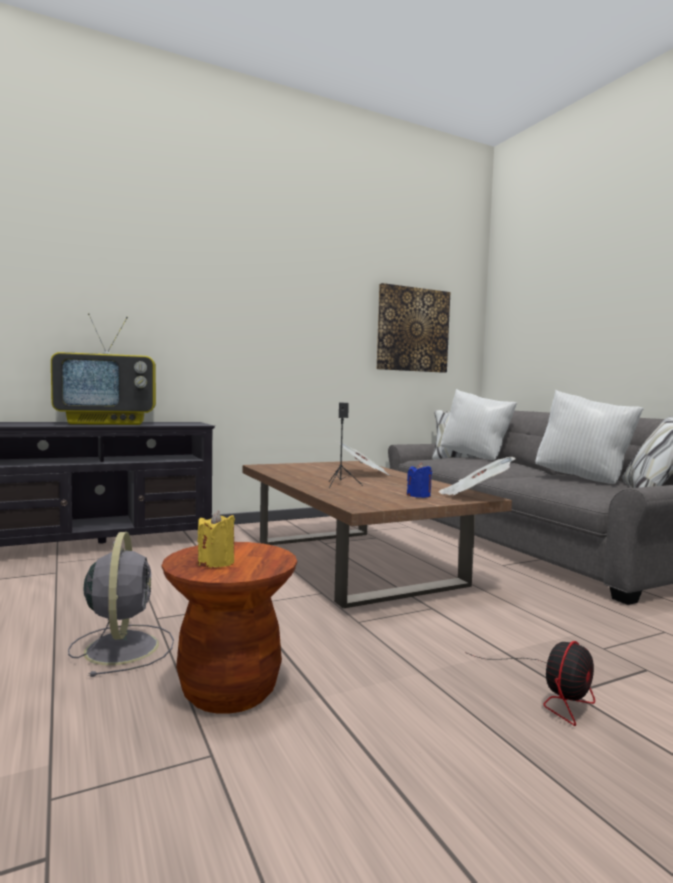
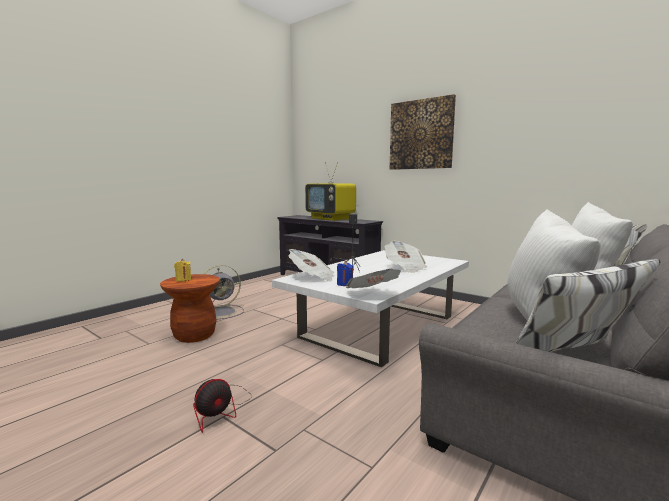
camera: 65 degrees right, 5 degrees up
(356, 562) = (380, 327): brown coffee table -> white coffee table
(367, 500) = (312, 277): none -> newspaper
(412, 329) = (574, 139): picture -> picture (421, 134)
(552, 692) = (220, 409): fan -> fan turned 60 degrees counterclockwise

